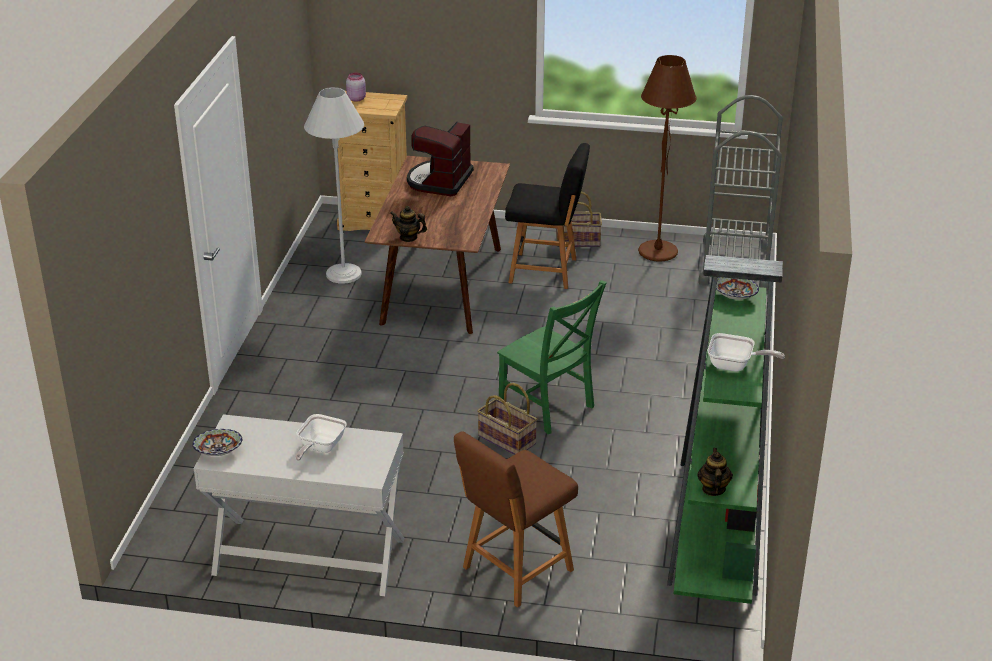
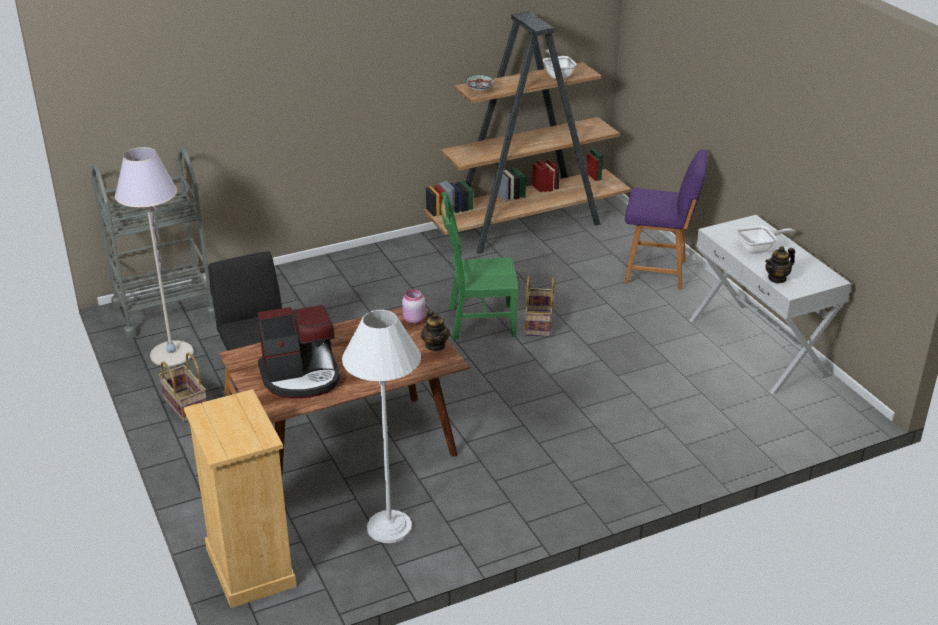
camera: 125 degrees left, 0 degrees up
(218, 452) = (823, 281): bowl -> none
(356, 98) = (227, 439): pink jar -> pink jar (413, 320)
(515, 570) = (658, 272): brown chair -> purple chair
(548, 407) = (478, 322): green chair -> green chair turned 105 degrees counterclockwise
(658, 252) = (171, 355): brown floor lamp -> grey floor lamp
(713, 489) = (601, 129): teapot -> teapot (777, 278)
(717, 527) = (528, 225): green bookcase -> brown bookcase

